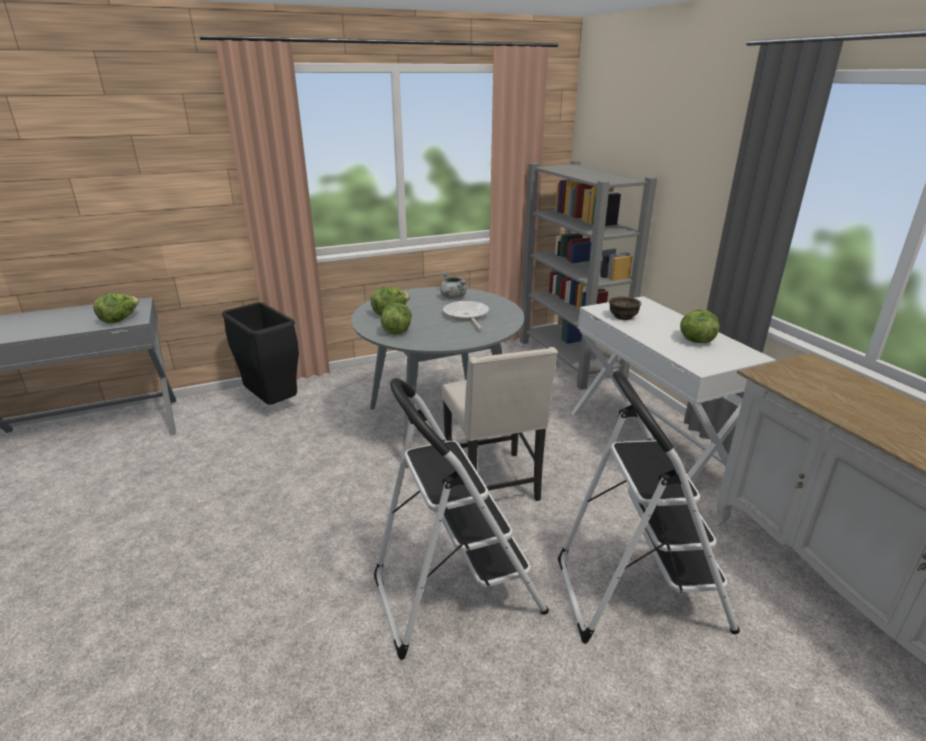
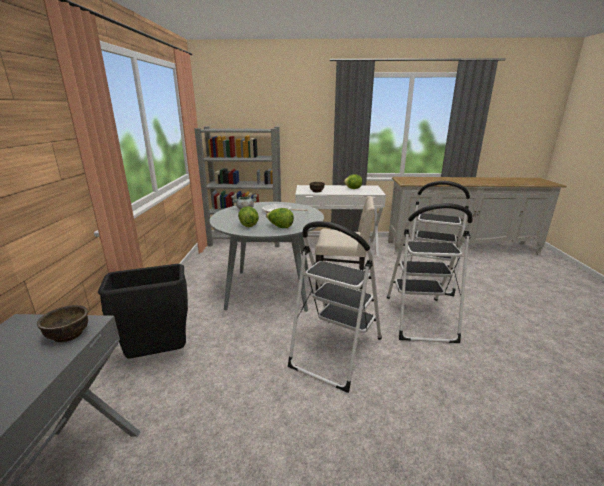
camera: 65 degrees left, 5 degrees down
(120, 320) = (68, 335): lettuce -> brown bowl
(317, 515) = (335, 353): none -> step ladder

